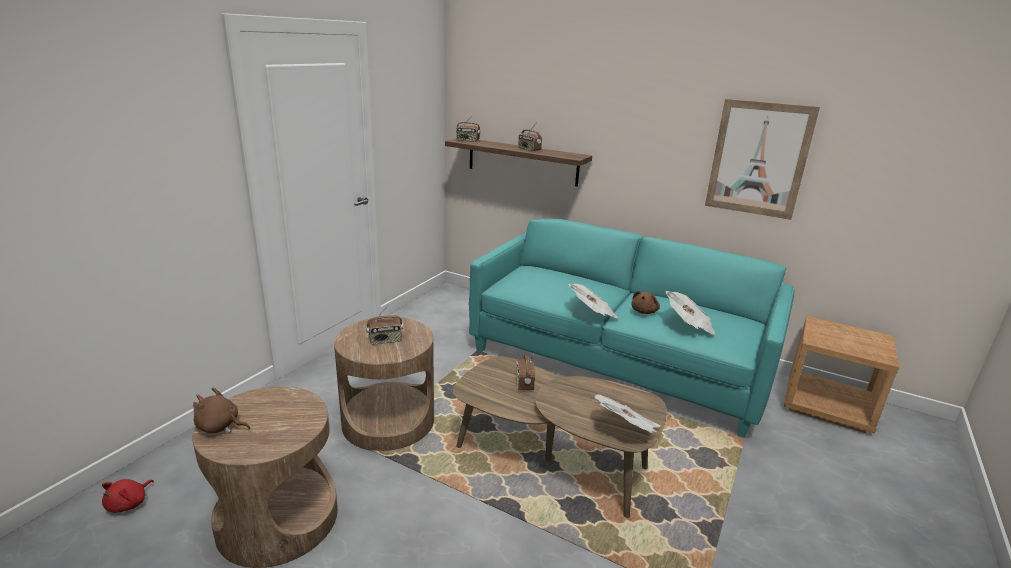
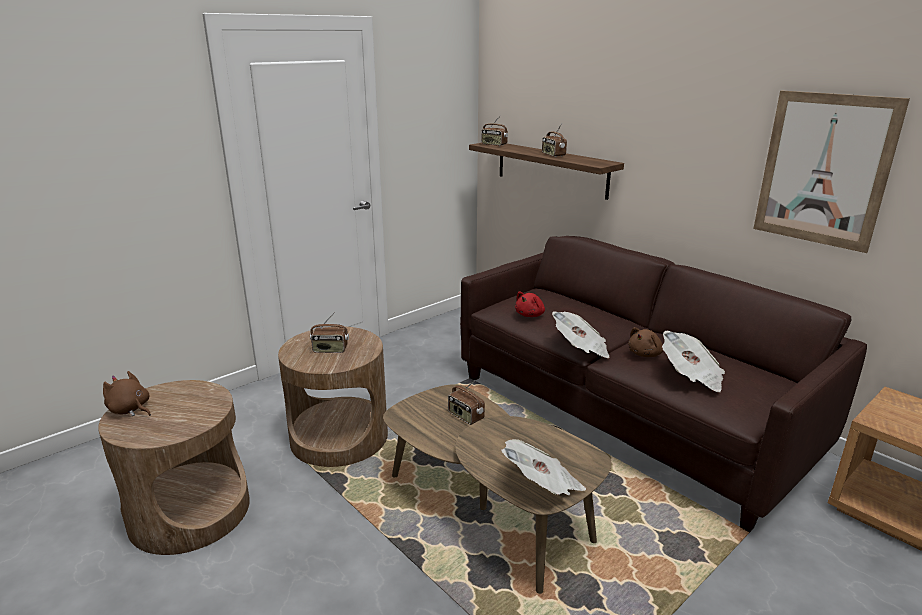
camera: 20 degrees right, 0 degrees up
(129, 504) = (83, 471): red plush toy -> red plush toy (530, 315)
(524, 383) = (465, 416): radio -> radio turned 60 degrees counterclockwise
(617, 362) = (627, 414): turquoise sofa -> brown sofa

